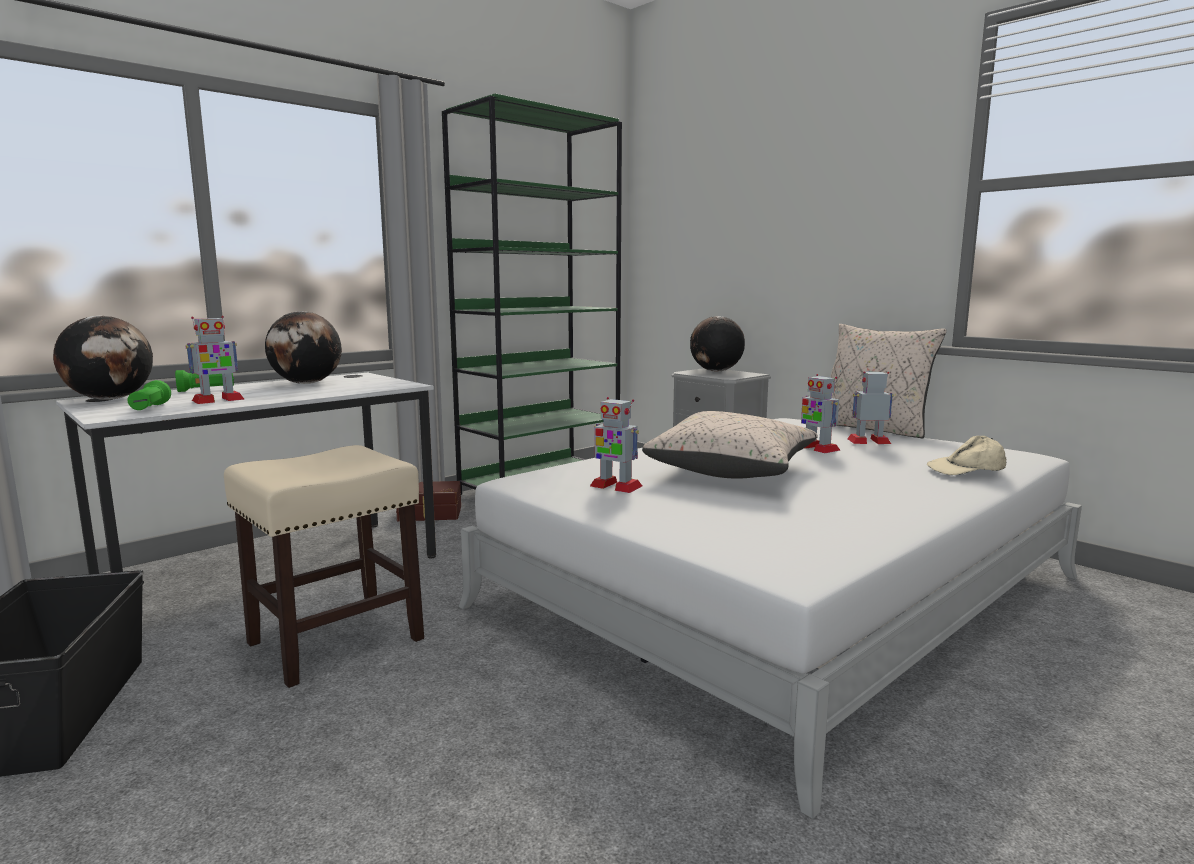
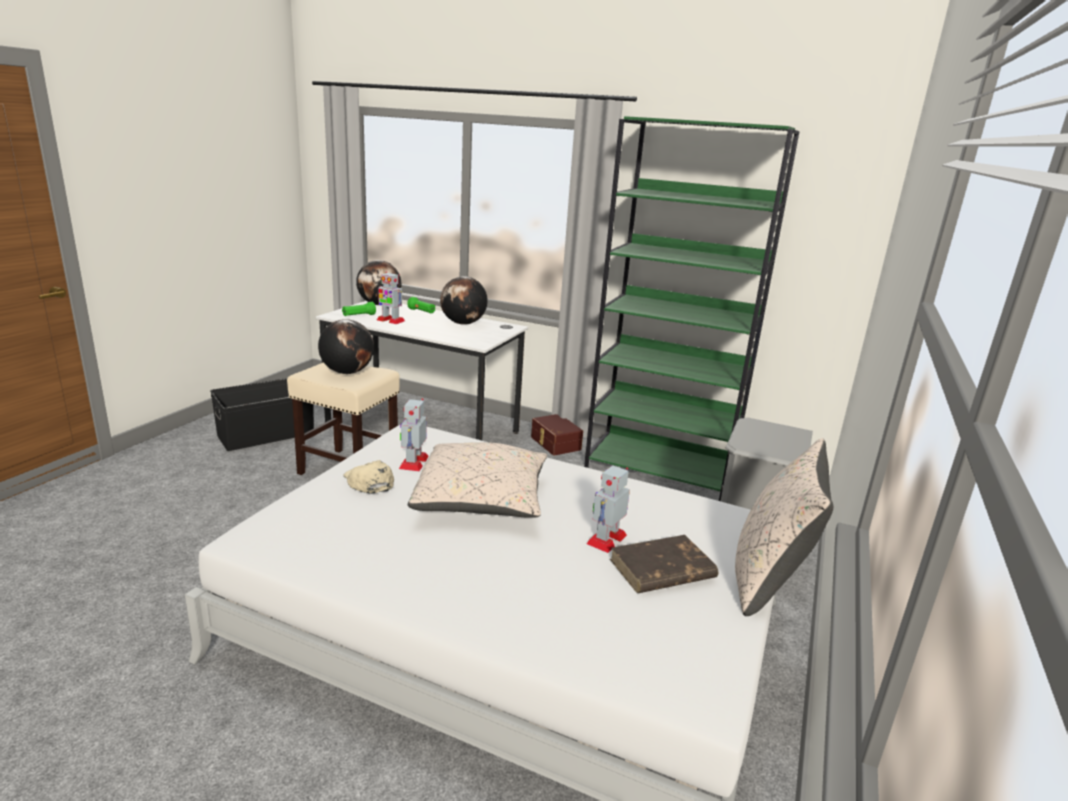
camera: 65 degrees right, 10 degrees up
(715, 371) = (784, 436): globe -> globe (347, 372)
(869, 441) = (661, 569): toy robot -> brown book
(967, 469) = (569, 632): beige cap -> beige cap (368, 481)

